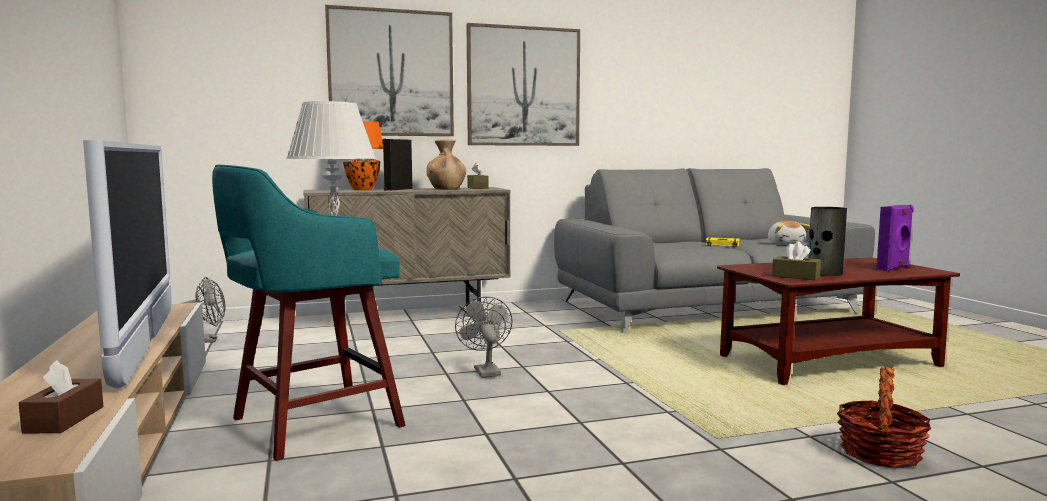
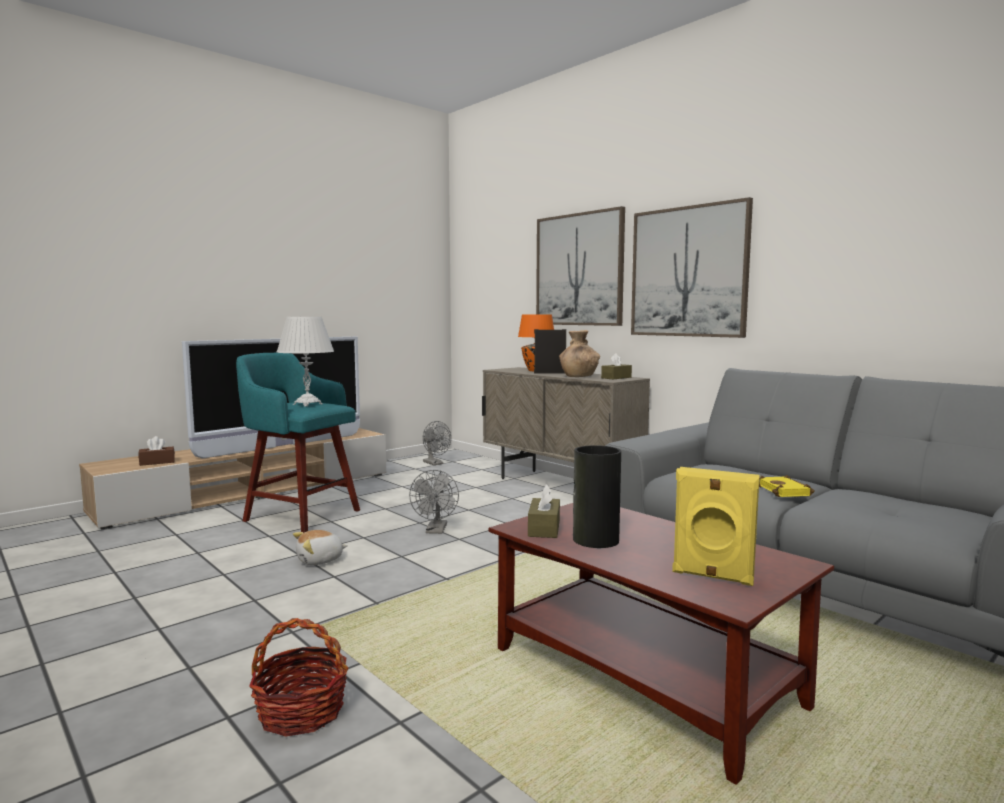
camera: 65 degrees right, 0 degrees up
(485, 370) = (436, 531): grey fan -> grey fan turned 135 degrees clockwise
(786, 244) = (893, 518): plush toy -> plush toy (320, 560)
(894, 268) = (712, 576): purple speaker -> yellow speaker

